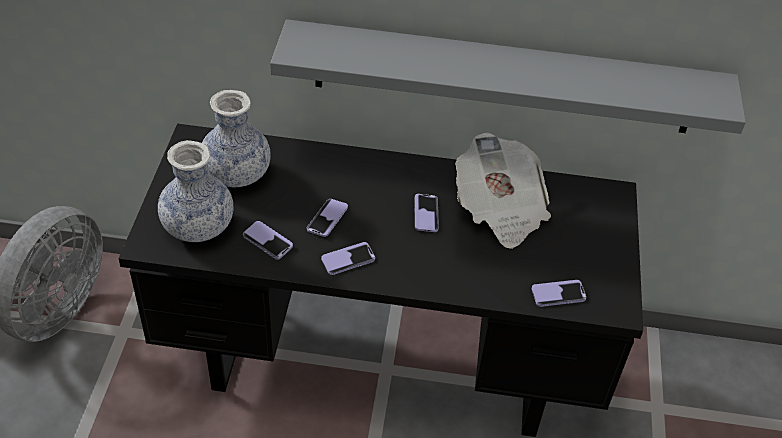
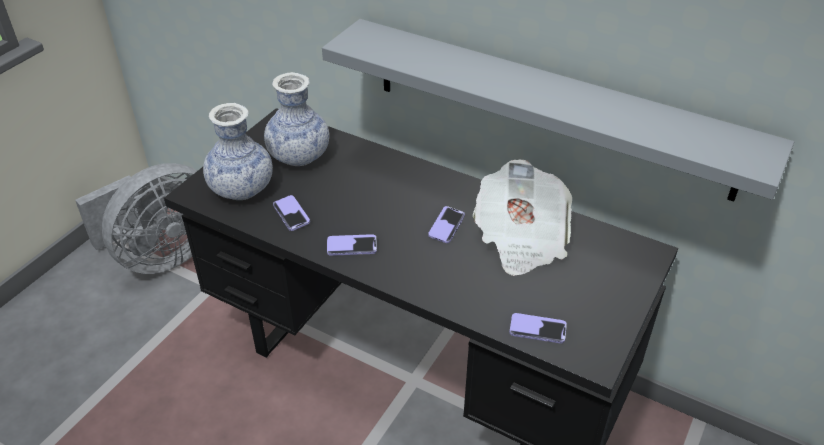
camera: 25 degrees right, 5 degrees down
(327, 219) = (354, 208): phone -> none

